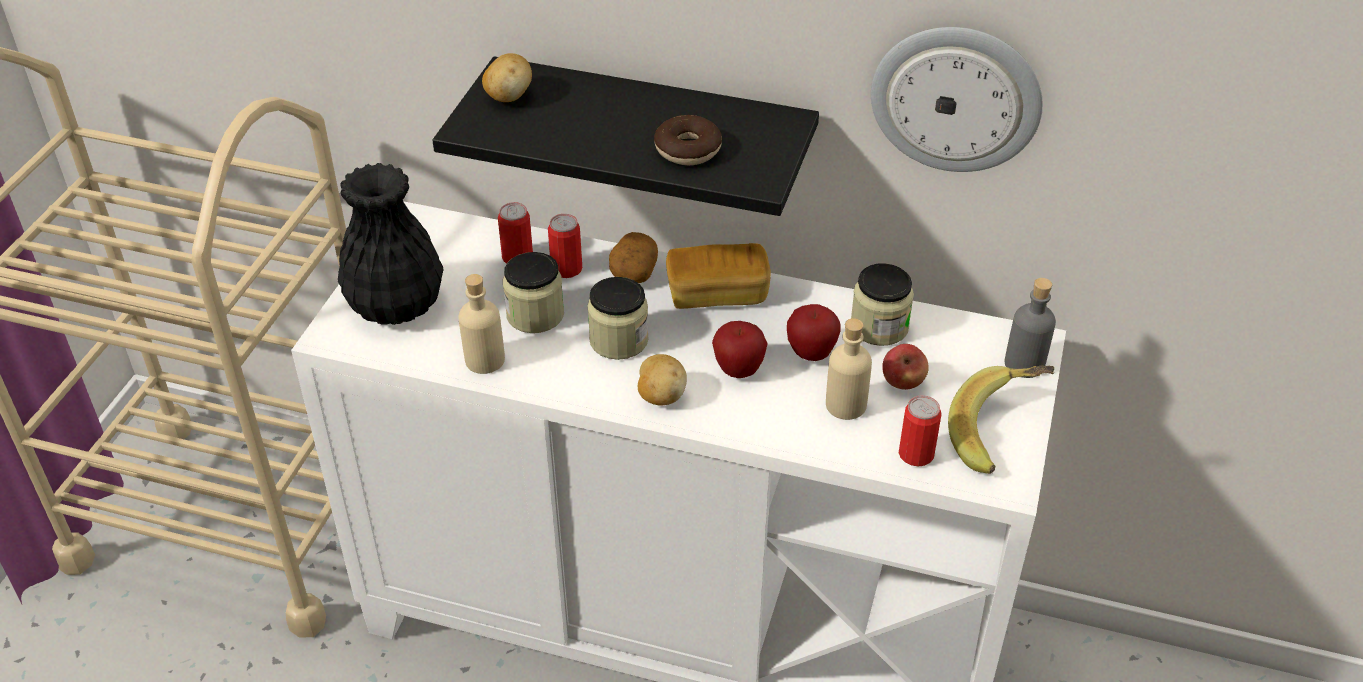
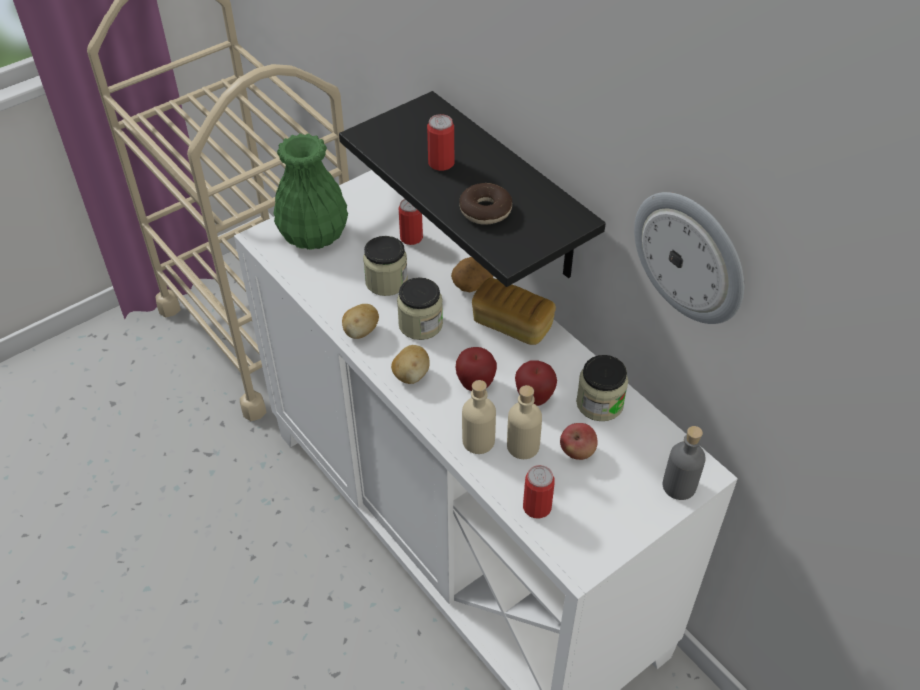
camera: 35 degrees right, 5 degrees up
(394, 305) = (313, 234): black vase -> green vase
(484, 360) = (330, 296): beige bottle -> beige bottle (478, 441)
(509, 96) = (412, 123): potato -> potato (361, 332)
(566, 269) = (433, 260): can -> can (441, 163)
(1000, 434) = (610, 527): banana -> none

